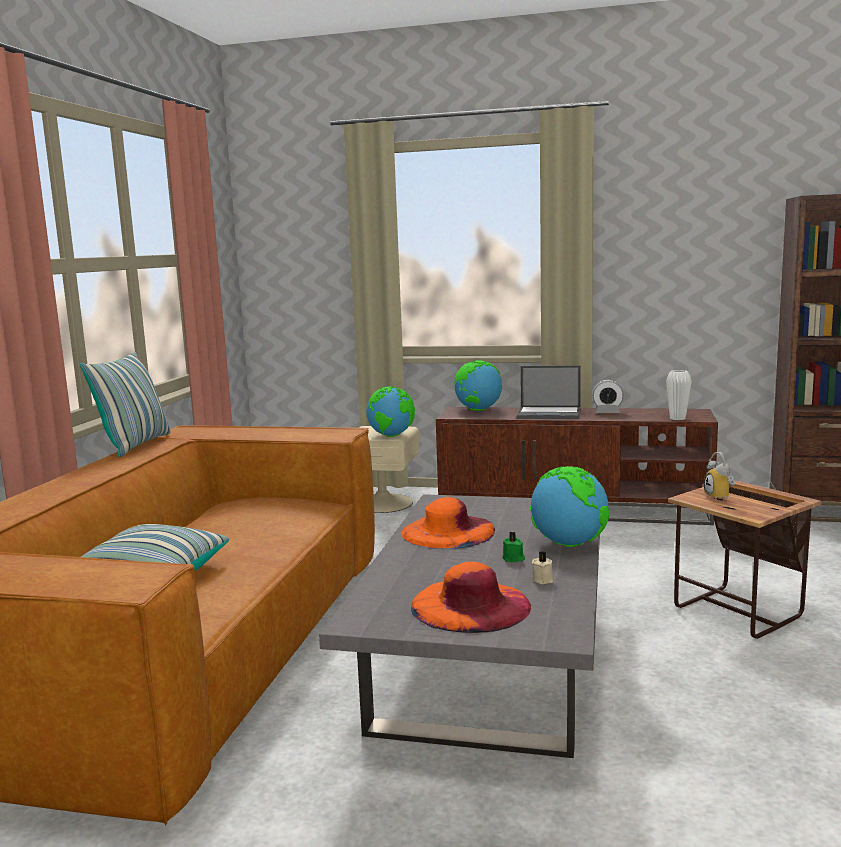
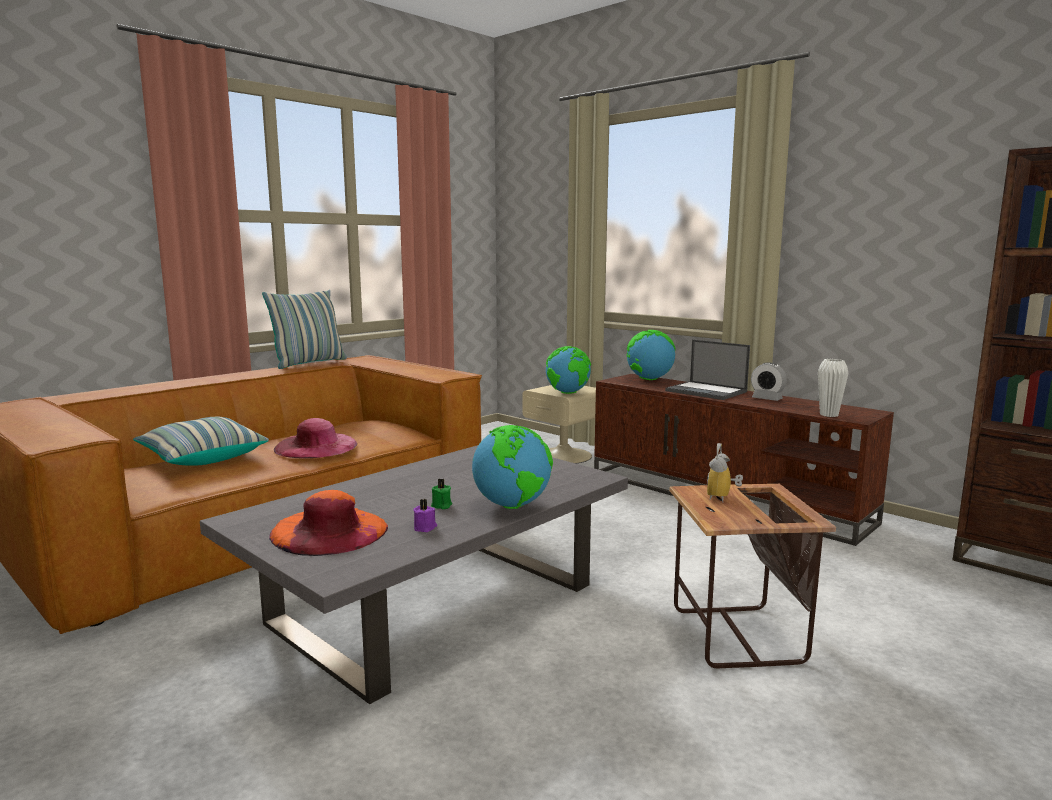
camera: 30 degrees right, 0 degrees up
(255, 537) = (316, 446): none -> pink hat
(448, 531) = (443, 473): orange hat -> none
(543, 579) = (425, 527): beige candle -> purple candle

